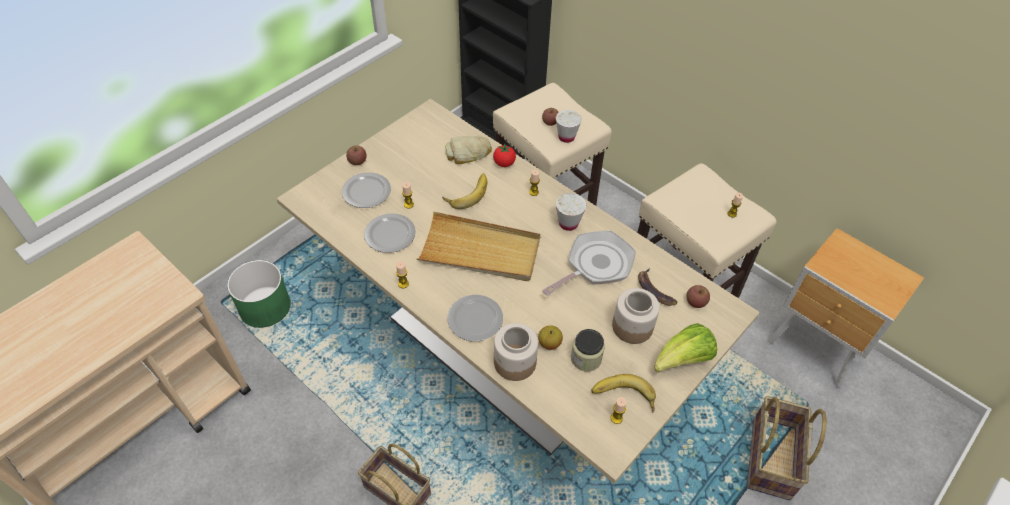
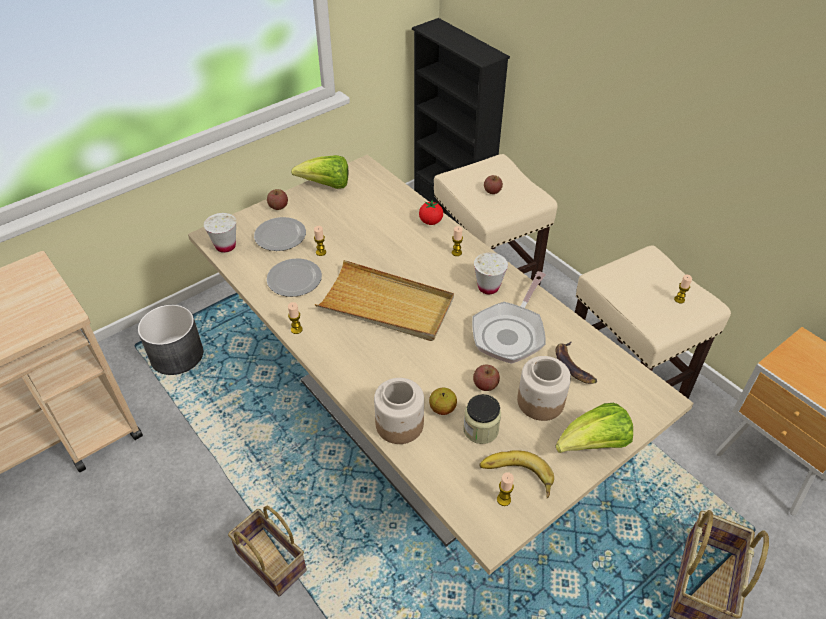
camera: 10 degrees right, 5 degrees down
(264, 307) = (176, 355): green planter -> grey planter
(398, 135) = (326, 185): none -> lettuce
(466, 192) = (384, 246): banana -> none
(469, 153) = (395, 209): bread -> none
(474, 318) = (365, 373): plate -> none
(566, 137) = (506, 206): white cup -> white cup (225, 246)
(595, 265) = (510, 333): frying pan -> frying pan turned 150 degrees clockwise
(696, 302) = (619, 383): apple -> apple (485, 384)

